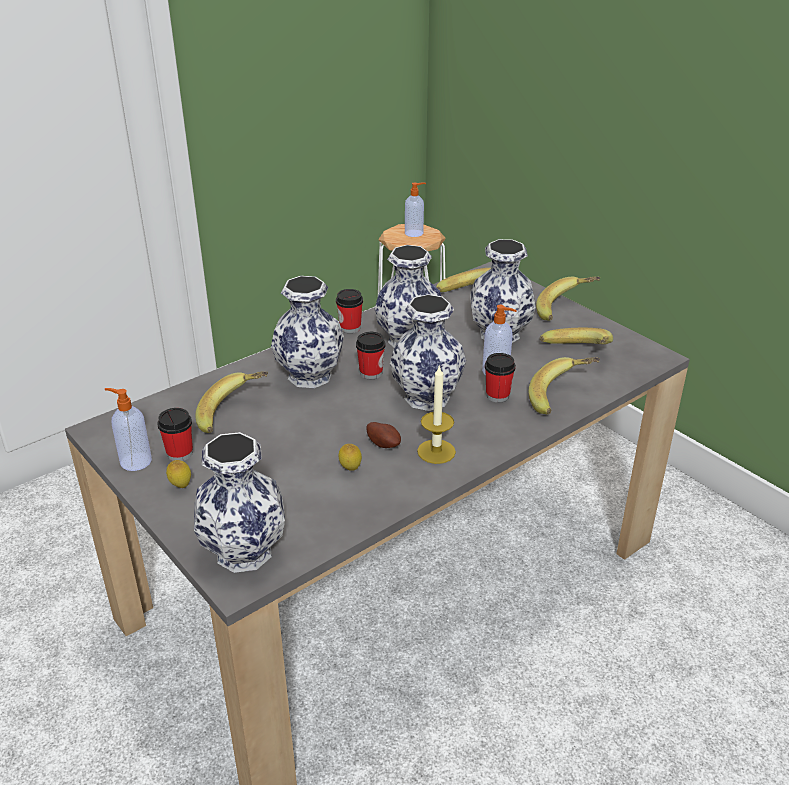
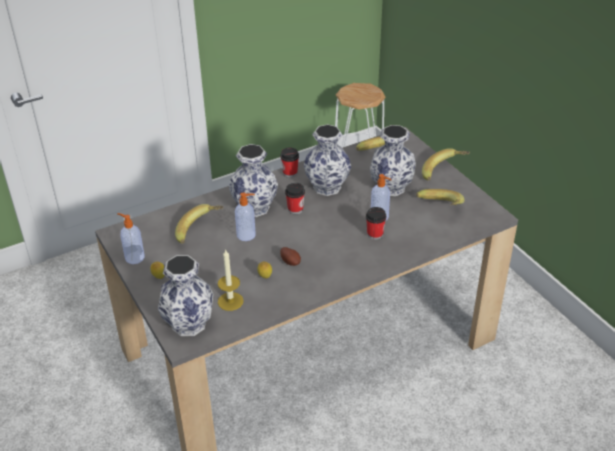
camera: 10 degrees right, 5 degrees up
(180, 453) = (162, 255): cup -> none
(414, 233) = (363, 91): soap dispenser -> soap dispenser (247, 235)
(428, 397) = (328, 231): vase -> none
(436, 451) = (322, 271): candle -> candle (230, 301)
(562, 398) = (418, 241): banana -> none

